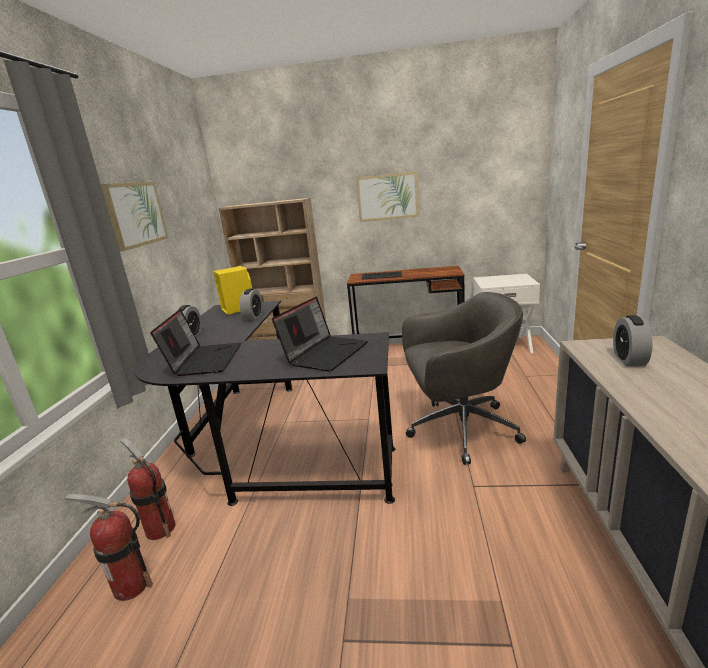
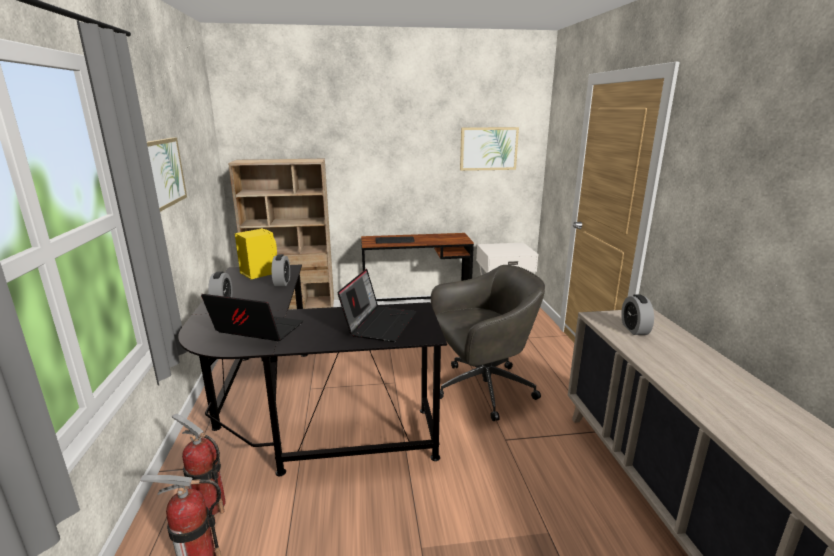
camera: 15 degrees left, 0 degrees up
(204, 360) = (256, 331): laptop -> laptop turned 60 degrees counterclockwise
(387, 197) = (401, 163): picture -> picture (488, 148)

